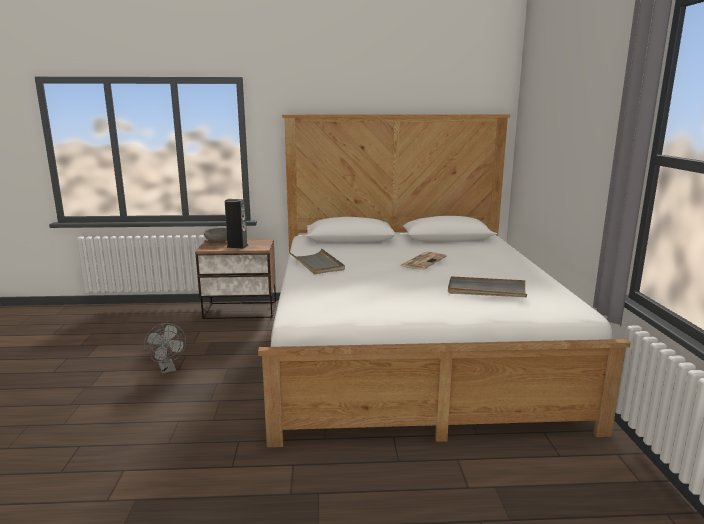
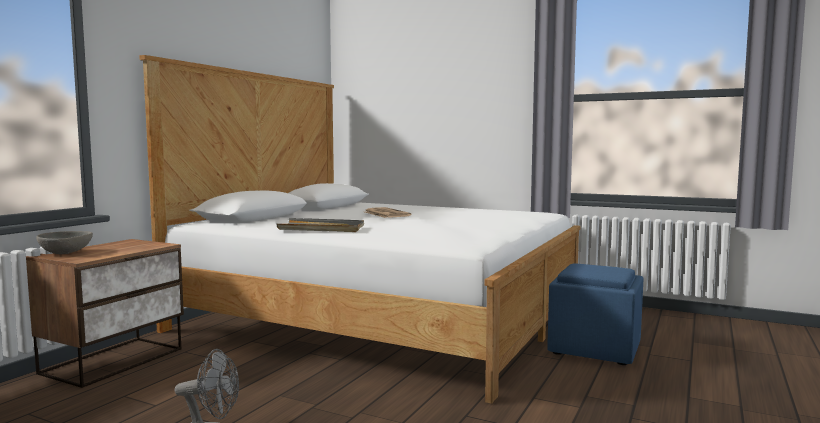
camera: 60 degrees left, 10 degrees down
(237, 246) = (119, 250): speaker -> none
(455, 477) = (594, 348): none -> blue ottoman
(486, 290) = (484, 215): grey tray -> none

